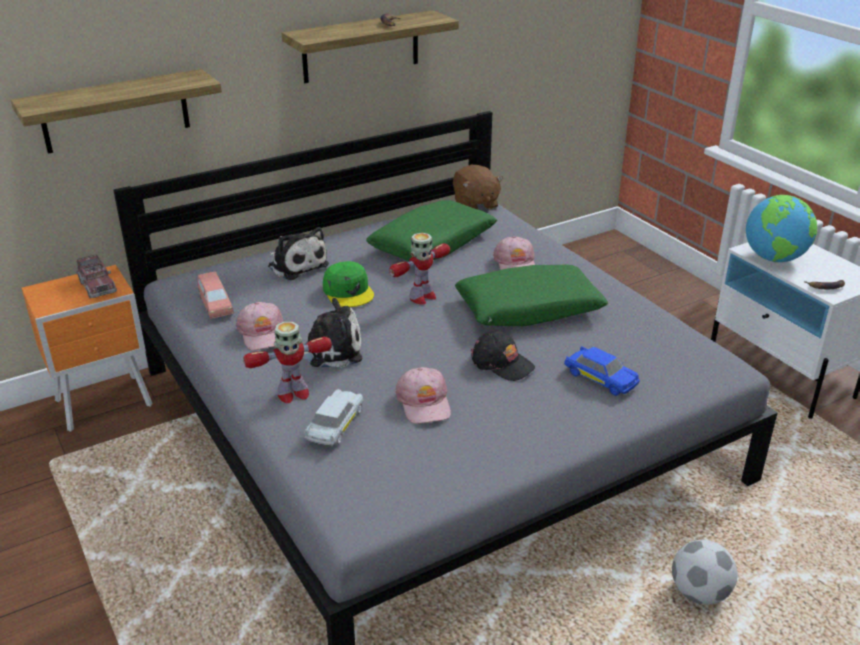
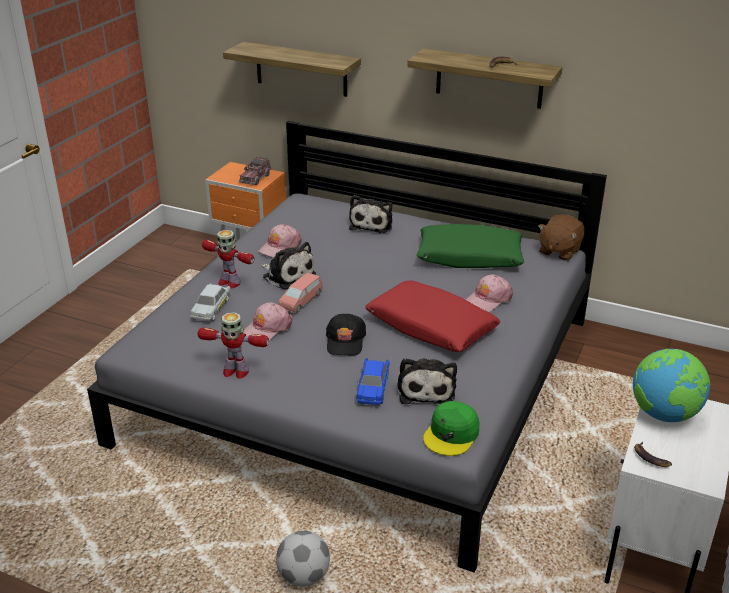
camera: 55 degrees right, 0 degrees up
(215, 305) = (293, 220): pink toy car -> pink toy car (301, 301)
(335, 425) = (211, 308): white toy car -> white toy car turned 120 degrees clockwise
(348, 291) = (363, 253): green cap -> green cap (452, 434)
(422, 297) = (388, 280): toy robot -> toy robot (235, 371)
(529, 309) = (431, 327): green pillow -> red pillow
(629, 351) = (426, 389): none -> plush toy

